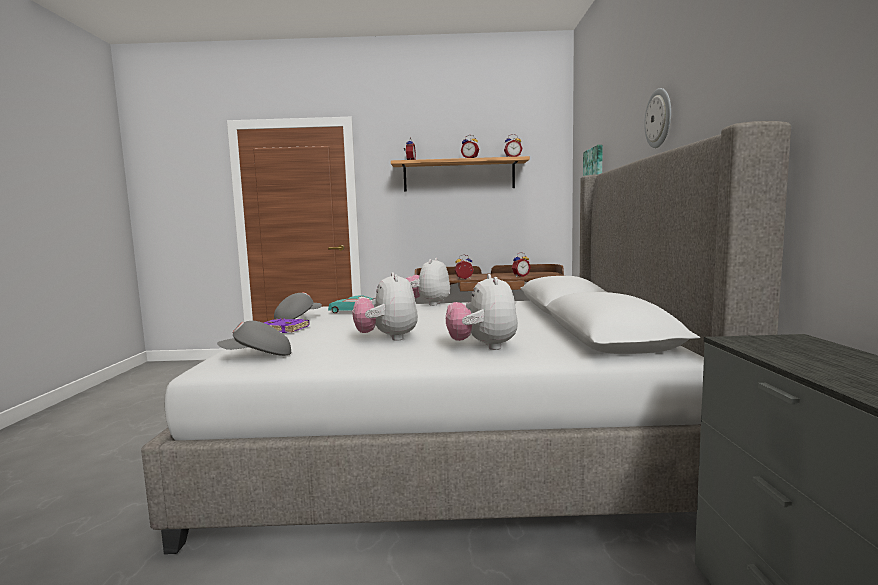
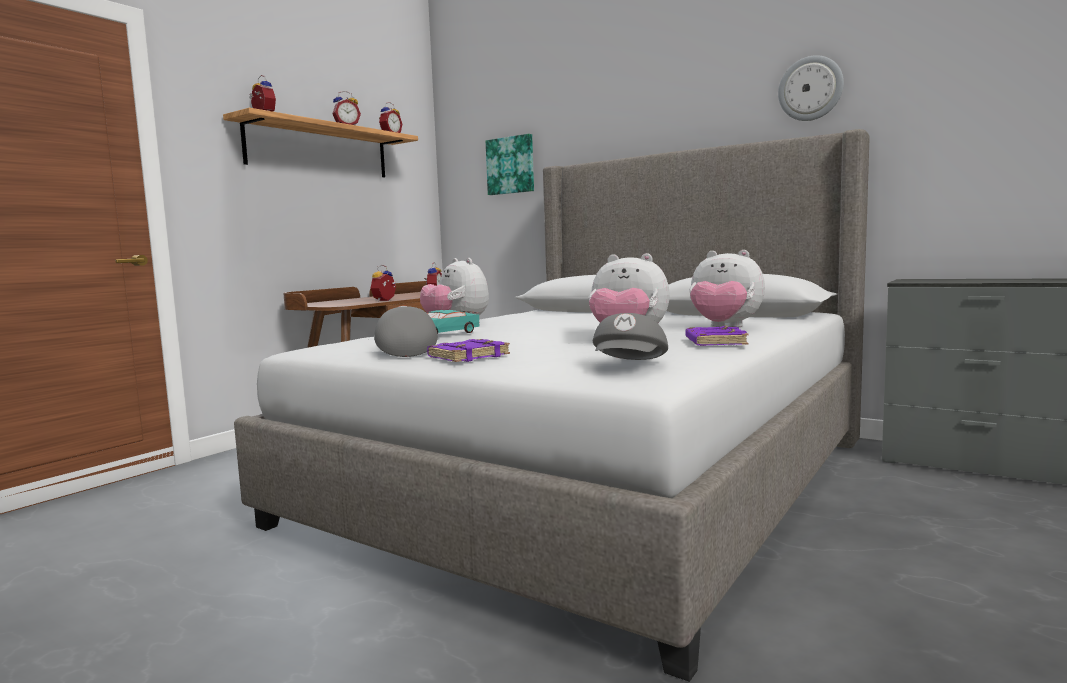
camera: 55 degrees left, 0 degrees up
(383, 356) = (714, 342): none -> purple book
(659, 118) = (663, 115): wall clock -> wall clock (810, 89)

